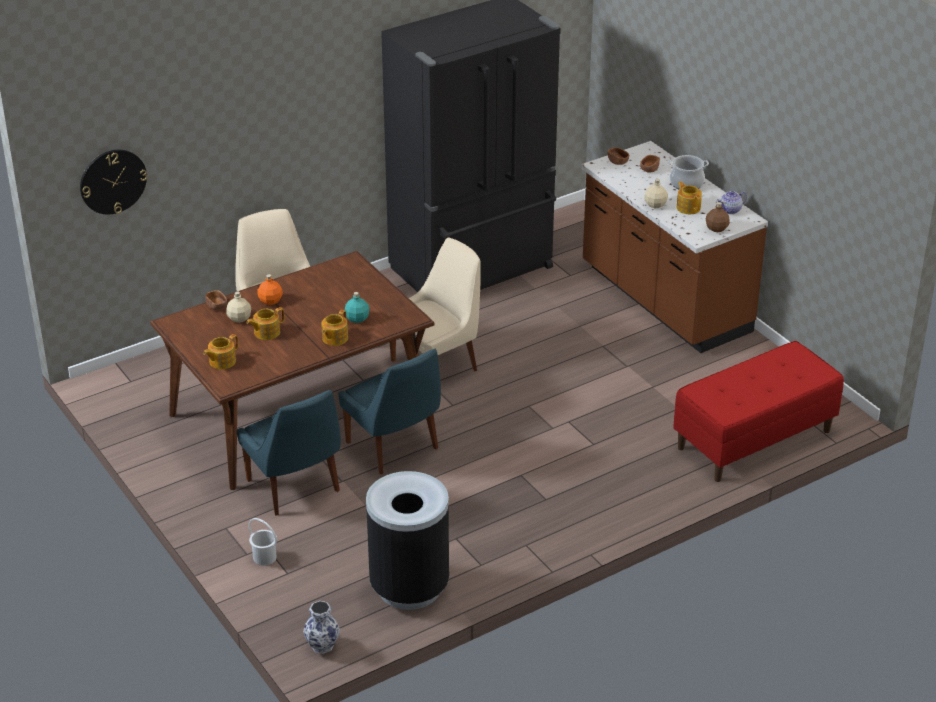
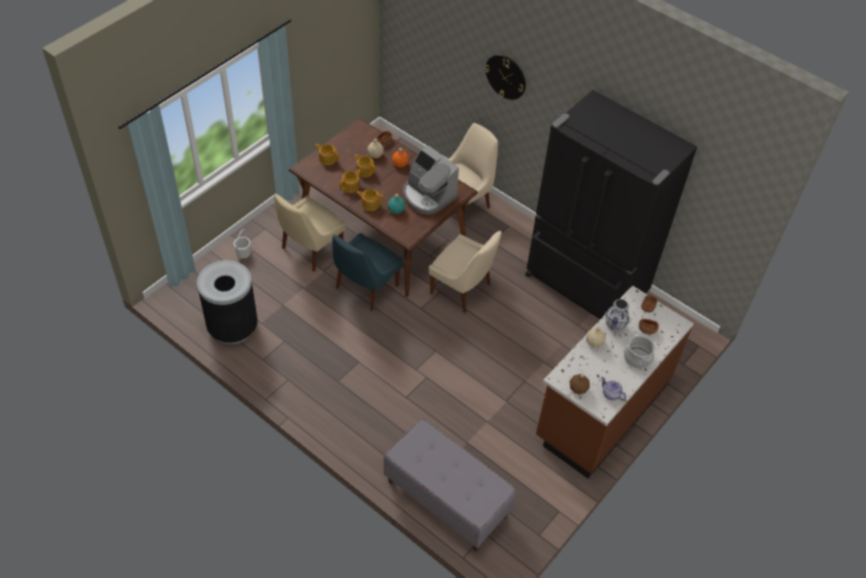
camera: 70 degrees right, 15 degrees up
(113, 181) = (415, 38): wall clock -> wall clock (506, 76)
(295, 488) = (310, 250): blue chair -> beige chair
(322, 646) = (173, 299): vase -> vase (614, 326)
(345, 289) = (428, 196): none -> coffee machine
(688, 207) = (601, 365): teapot -> teapot (351, 186)
(754, 440) = (446, 499): red bench -> grey bench

